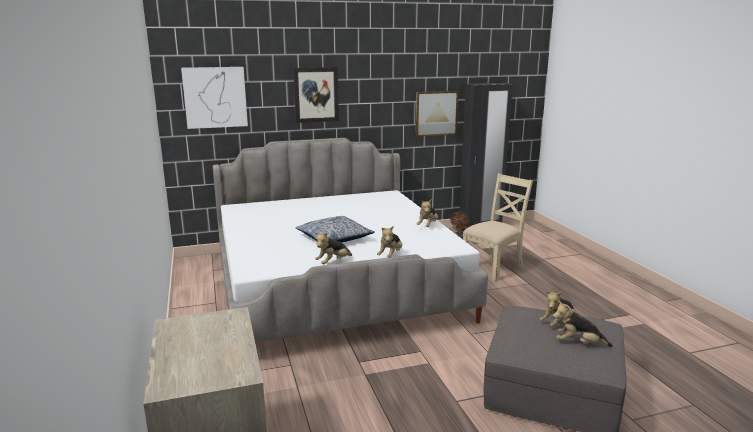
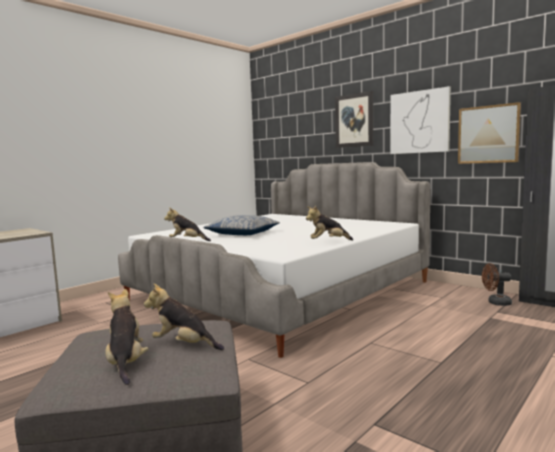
camera: 60 degrees right, 10 degrees down
(215, 97) = (283, 128): picture -> picture (419, 122)
(390, 255) = (224, 246): plush toy -> none
(493, 267) = (446, 334): beige chair -> none

